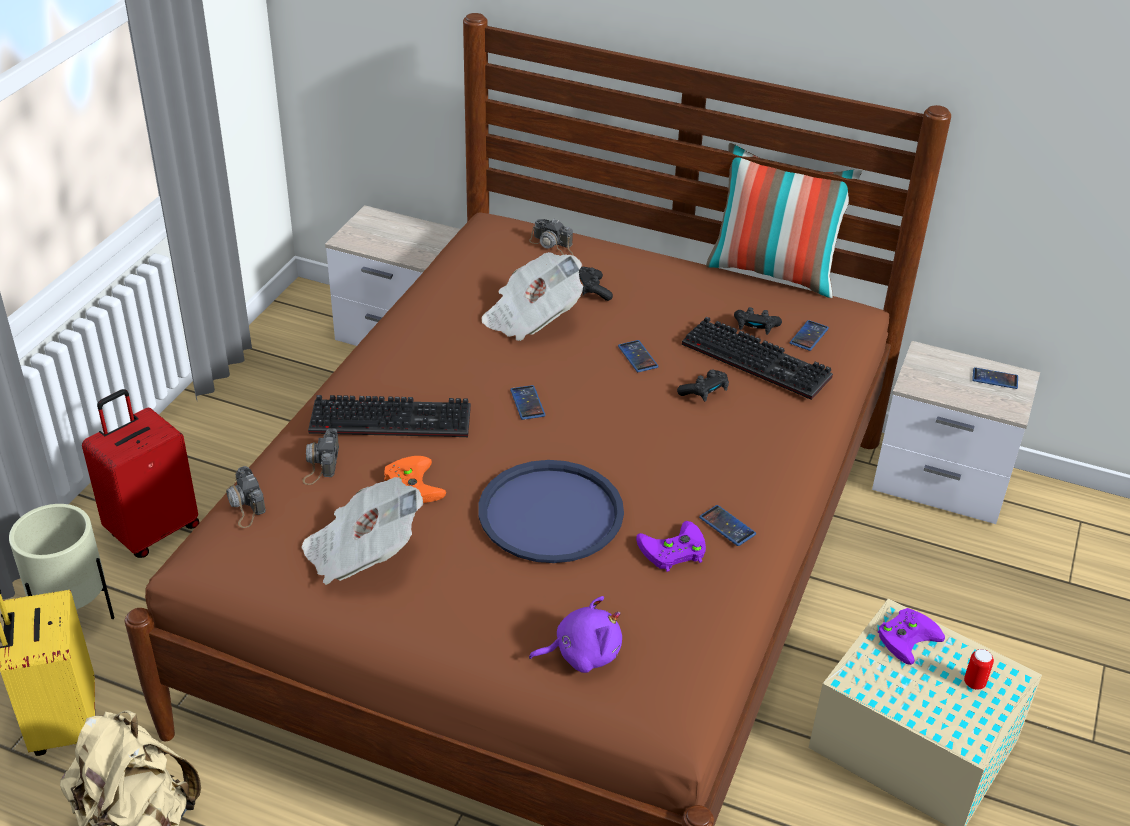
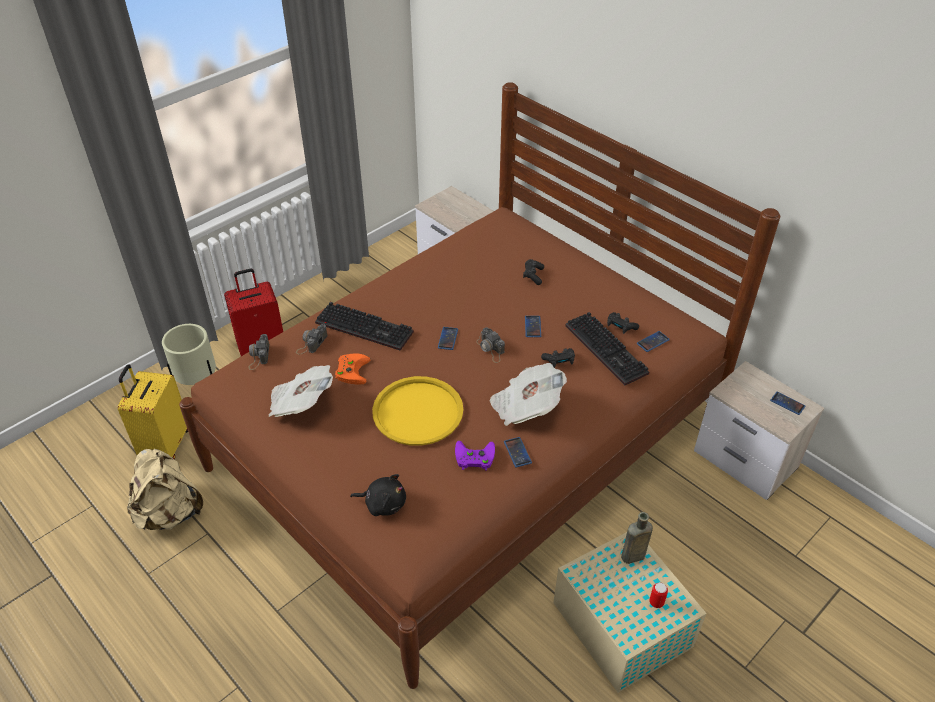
camera: 25 degrees right, 5 degrees up
(531, 318) = (484, 284): newspaper -> newspaper (525, 407)
(550, 513) = (417, 411): blue tray -> yellow tray
(553, 245) = (529, 240): camera -> camera (491, 349)
(582, 653) = (383, 503): purple plush toy -> black plush toy
(773, 273) = (660, 292): pillow -> none
(907, 636) = (631, 556): purple game controller -> brown bottle

